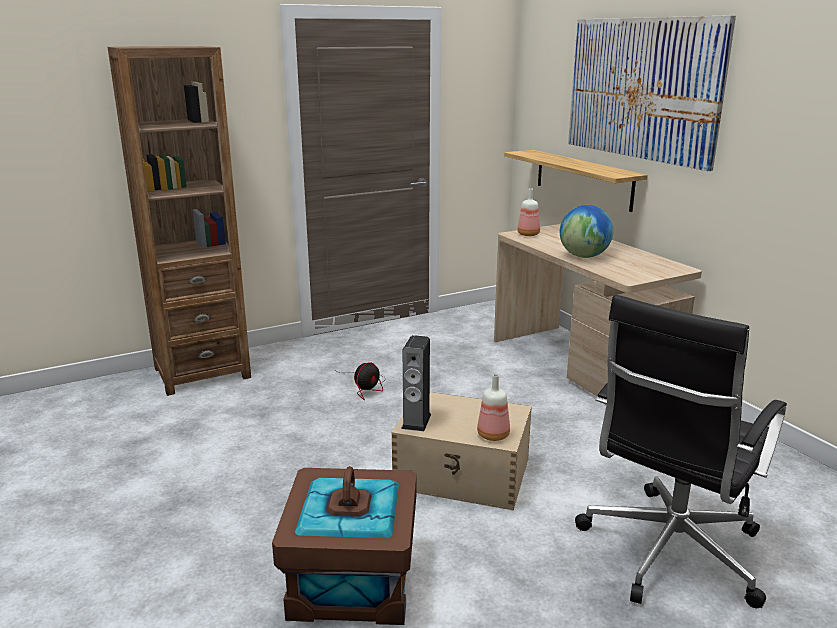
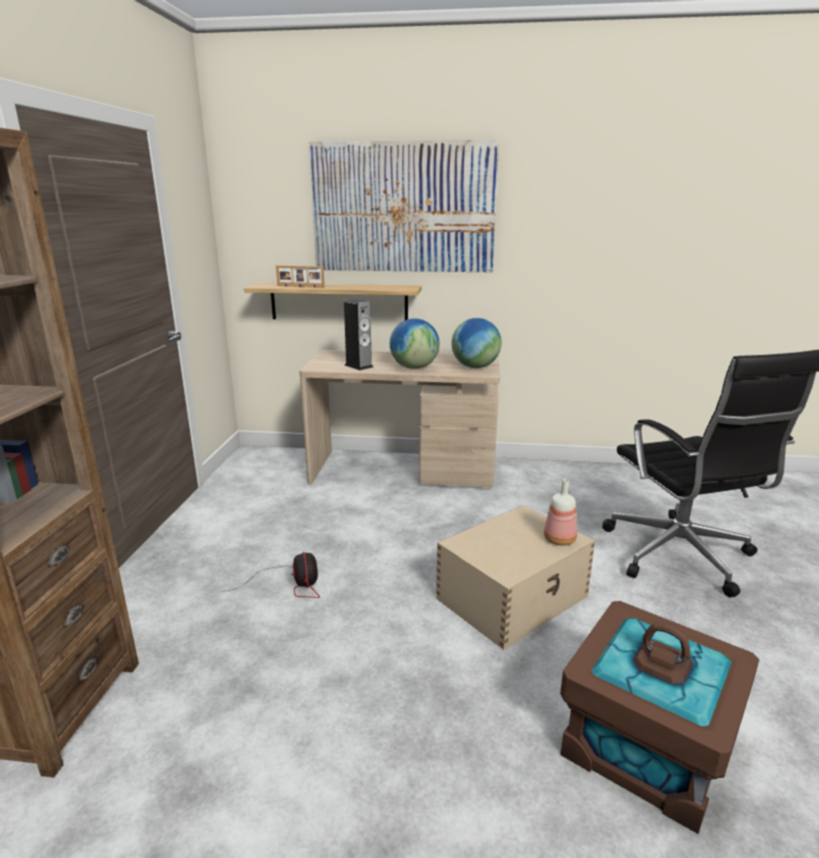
camera: 55 degrees left, 0 degrees up
(416, 421) = (499, 567): speaker -> speaker (358, 366)
(528, 234) = (326, 364): bottle -> none
(544, 158) = (300, 286): none -> picture frame
(637, 272) = (475, 367): none -> globe

